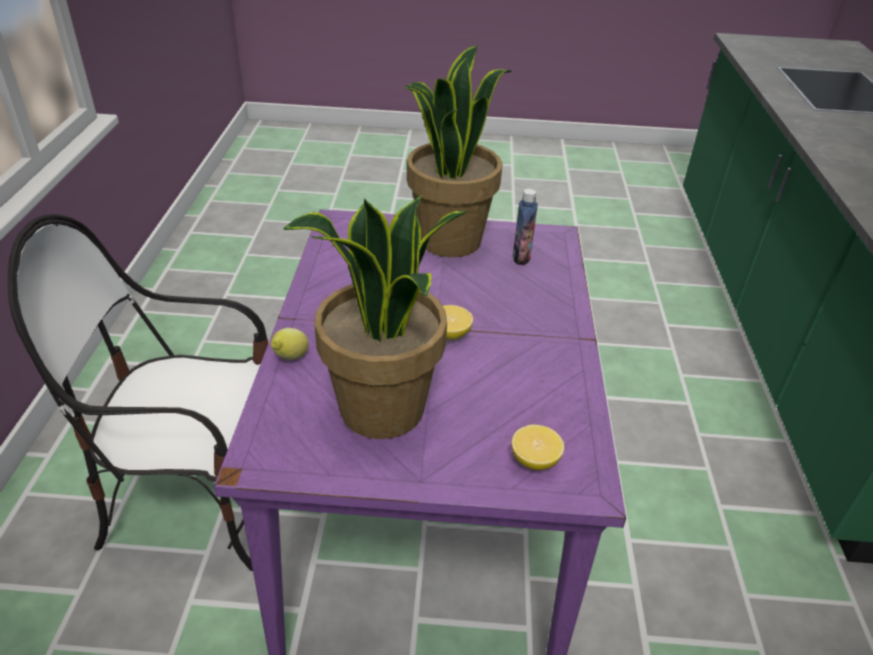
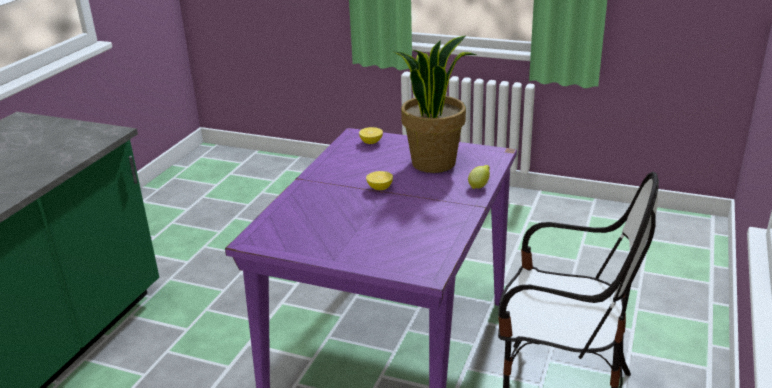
camera: 160 degrees left, 10 degrees down
(449, 239) = (341, 246): potted plant -> none
(521, 257) = (296, 226): bottle -> none

